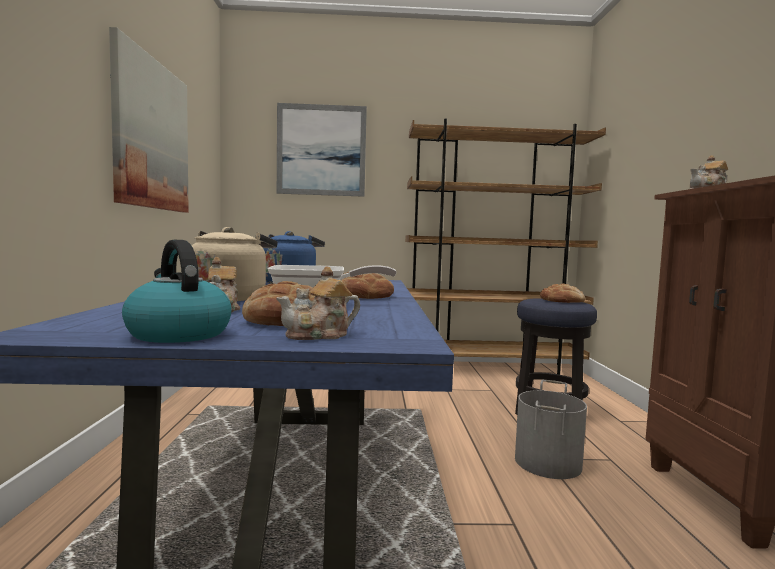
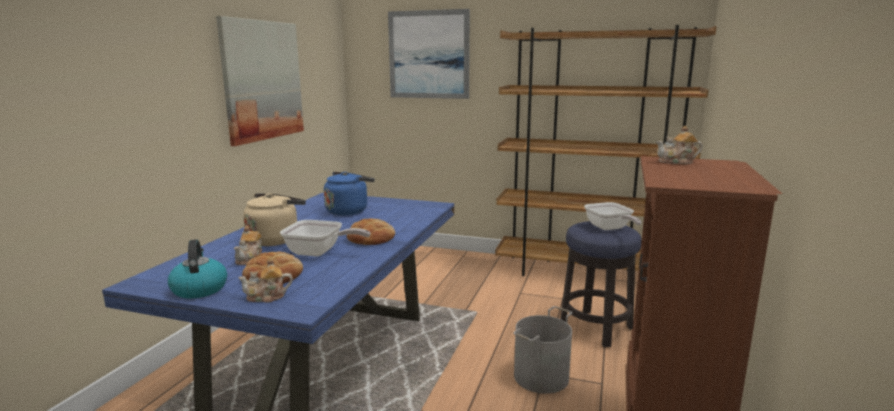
camera: 20 degrees right, 10 degrees up
(562, 301) = (609, 228): bread -> frying pan

